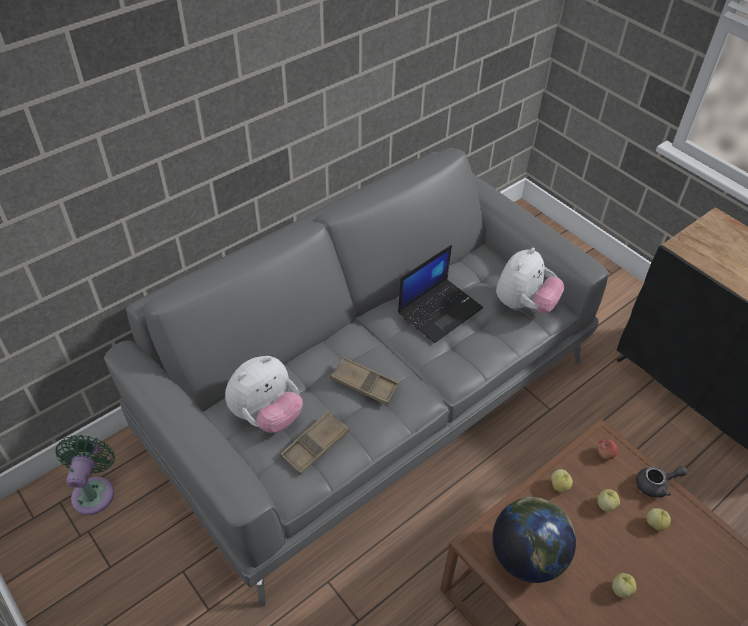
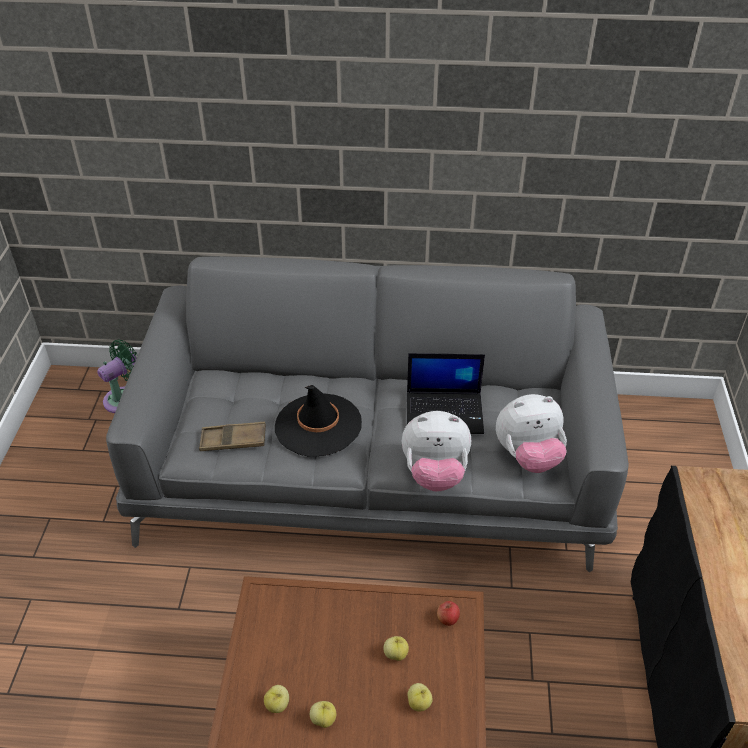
camera: 45 degrees right, 5 degrees down
(267, 415) = (229, 399): plush toy -> plush toy (435, 474)
(364, 384) = (318, 425): brown tray -> black hat
(526, 557) = (284, 633): globe -> none
(559, 485) = (376, 609): apple -> apple (277, 705)
(656, 485) = (461, 677): grey teapot -> none

